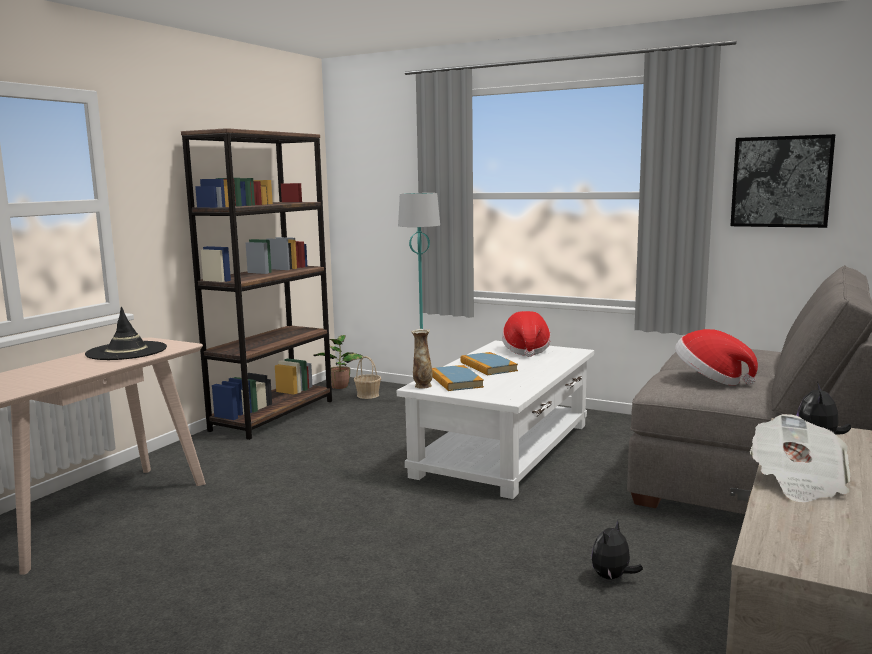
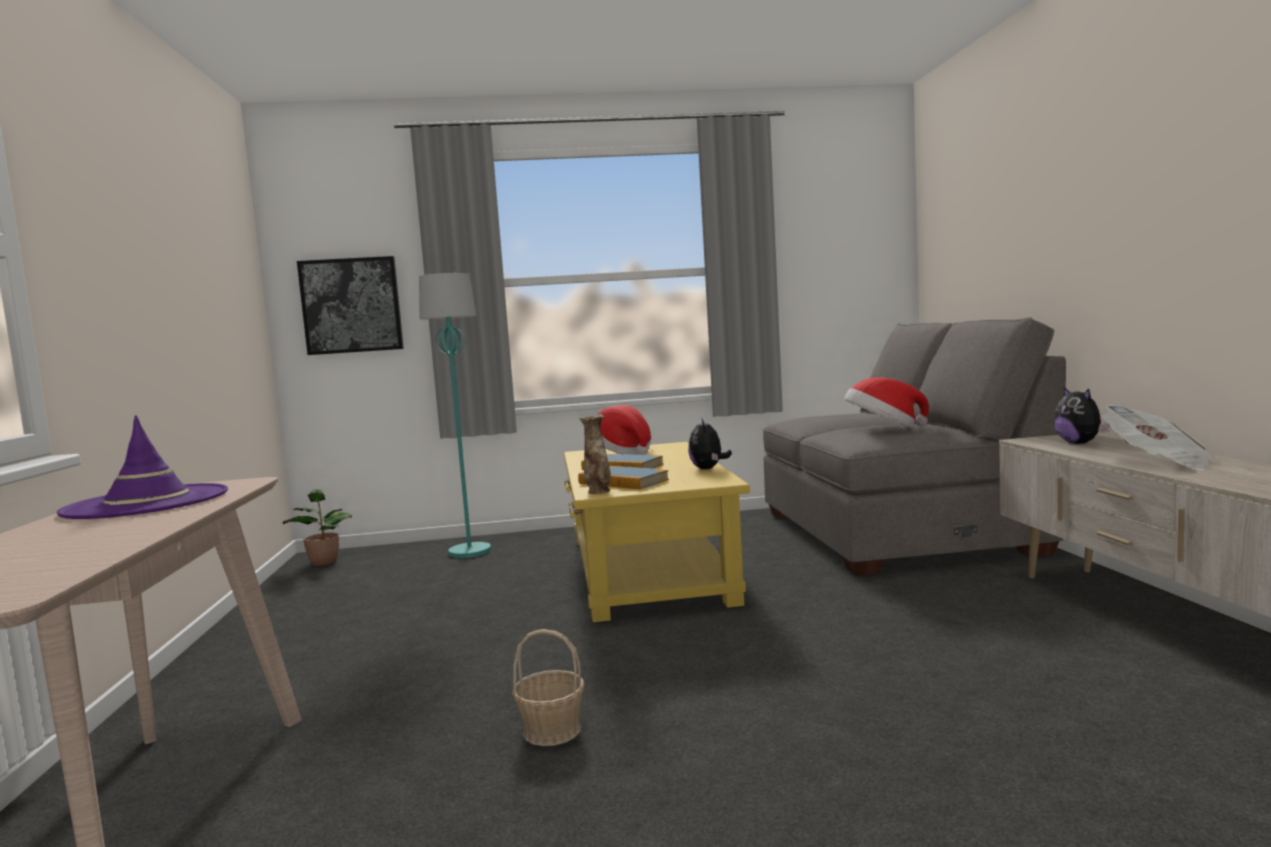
camera: 35 degrees left, 5 degrees down
(127, 351) = (147, 502): black hat -> purple hat
(273, 415) = (273, 613): brown bookcase -> none
(368, 395) = (383, 561): basket -> basket (551, 730)
(503, 449) = (647, 569): white coffee table -> yellow coffee table
(612, 577) = (962, 636): plush toy -> plush toy (708, 469)
(781, 182) = (829, 251): picture -> picture (352, 305)

